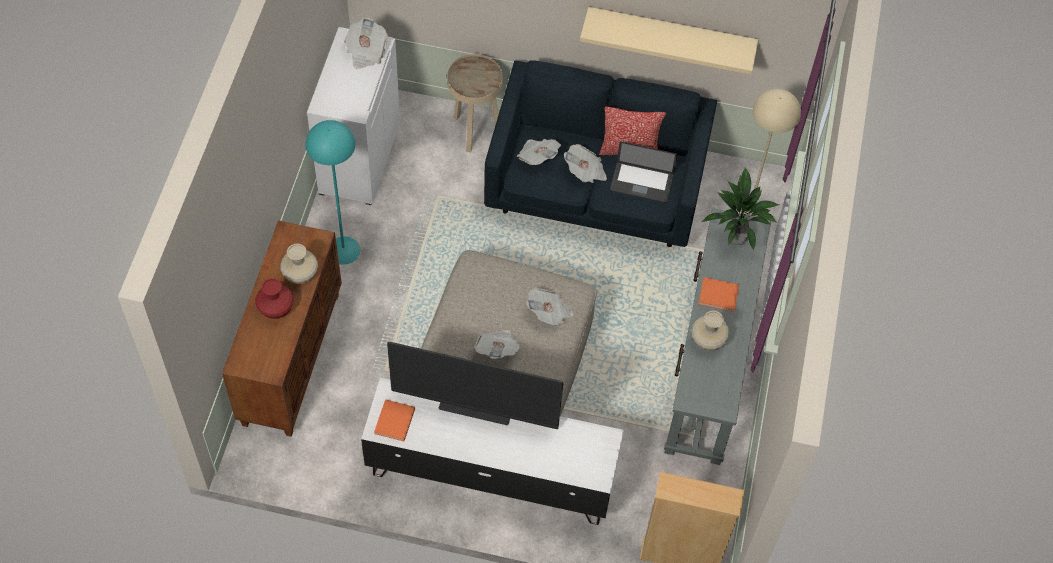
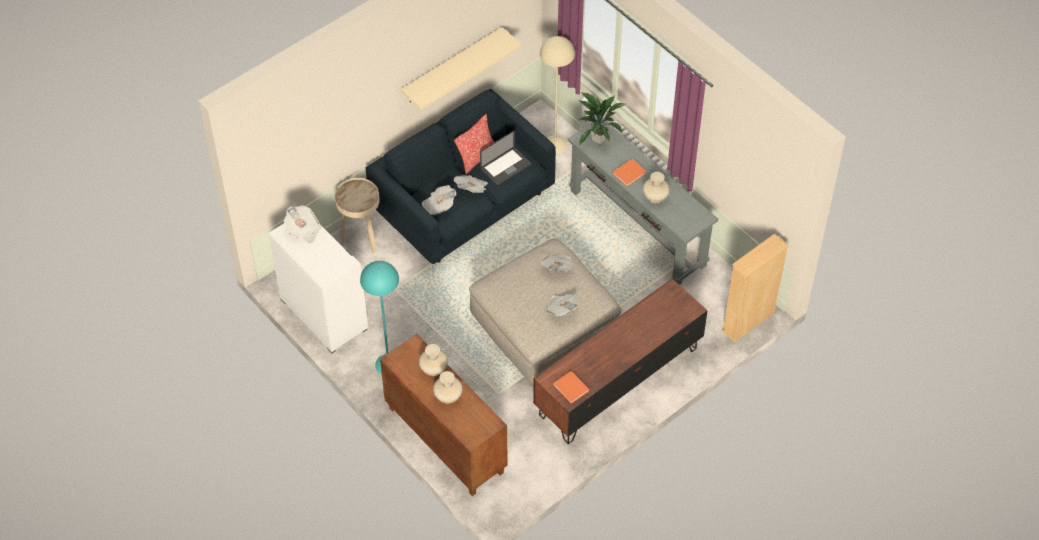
camera: 50 degrees left, 5 degrees down
(277, 310) = (448, 396): red vase -> beige vase
(475, 411) = (598, 343): television -> none
(490, 473) = (617, 381): white tv stand -> brown tv stand

